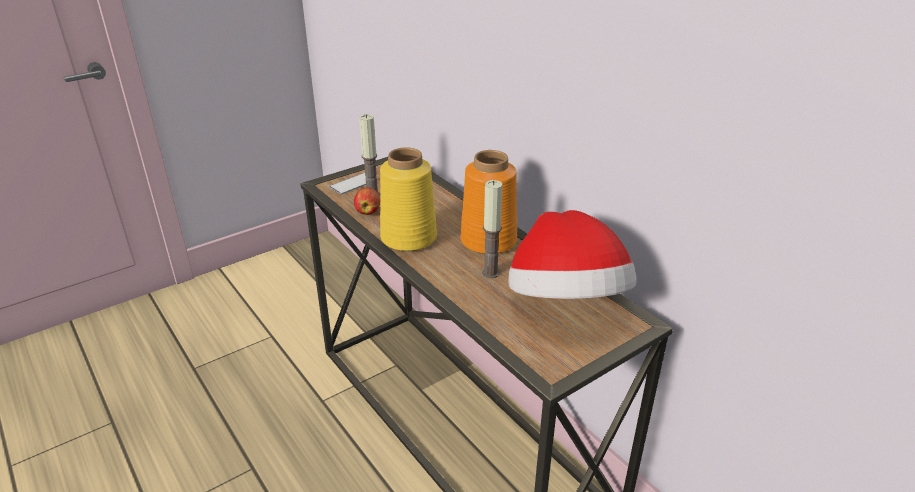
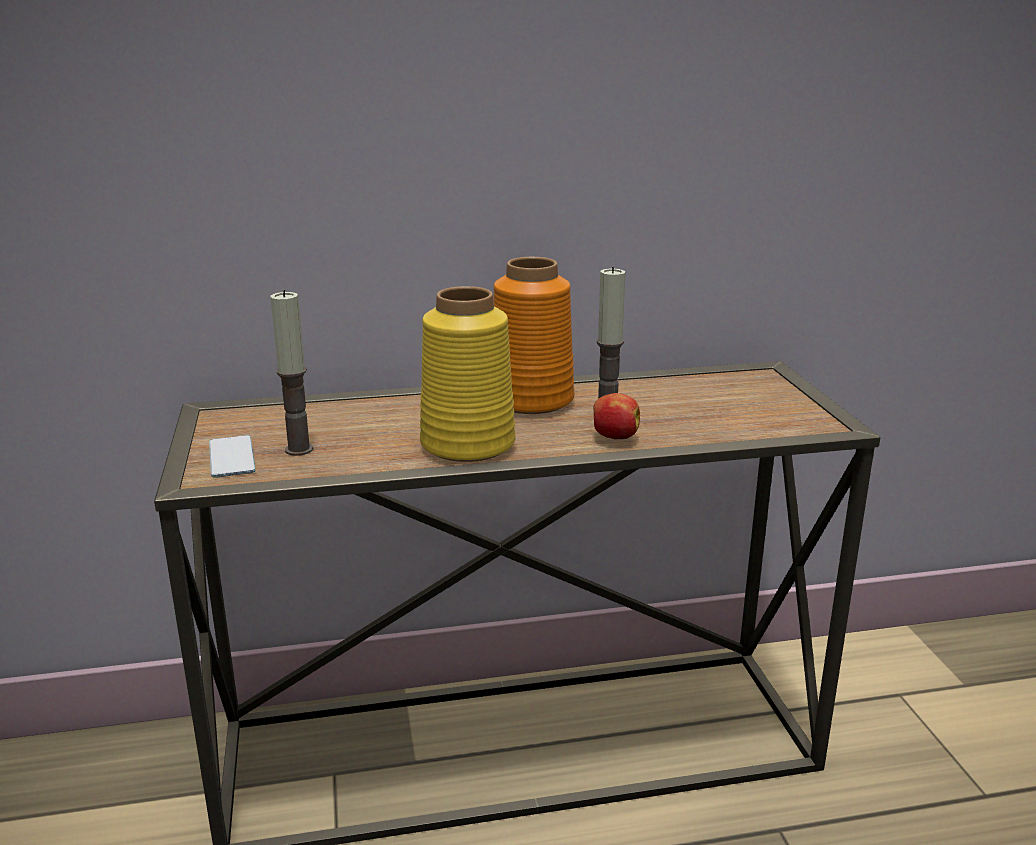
camera: 65 degrees left, 10 degrees down
(368, 212) = (350, 459): apple -> apple (614, 437)
(566, 303) = (706, 391): hat -> none

